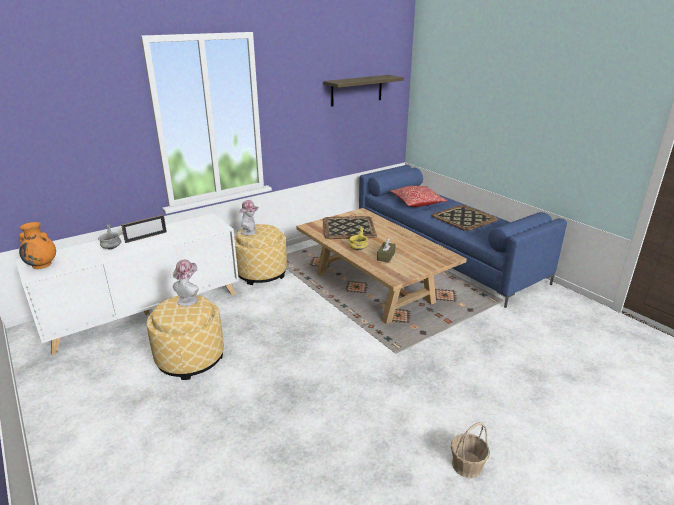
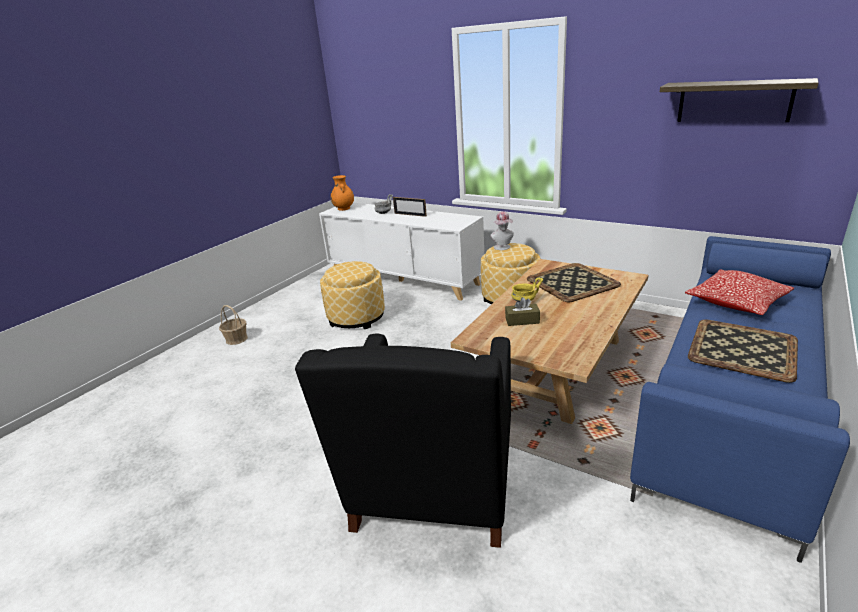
camera: 70 degrees right, 0 degrees up
(189, 299) = (361, 267): hat -> none
(466, 465) = (269, 513): basket -> basket (236, 339)
(471, 371) = (433, 488): none -> black armchair

